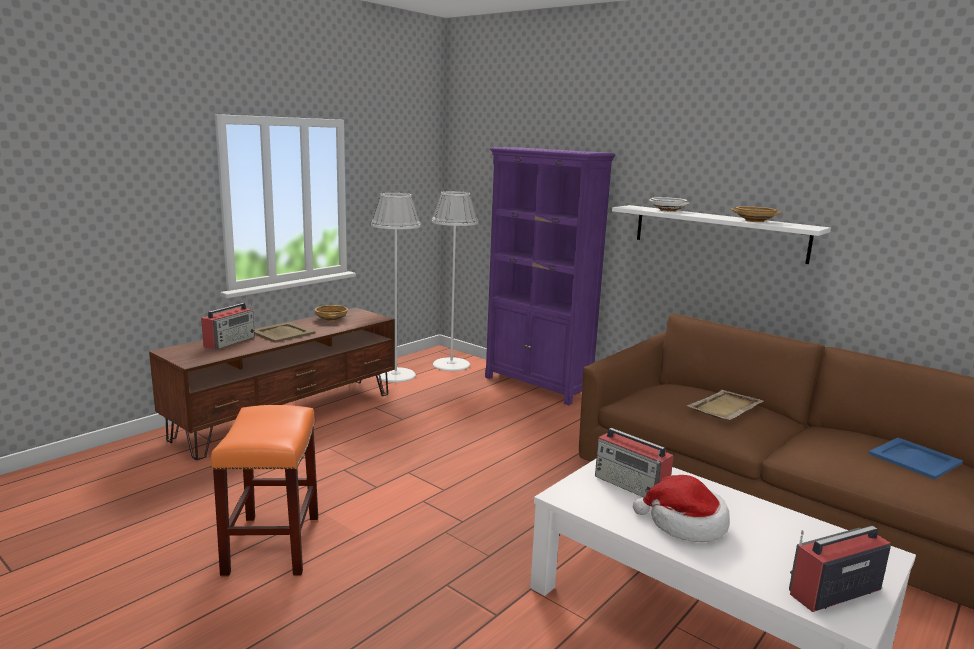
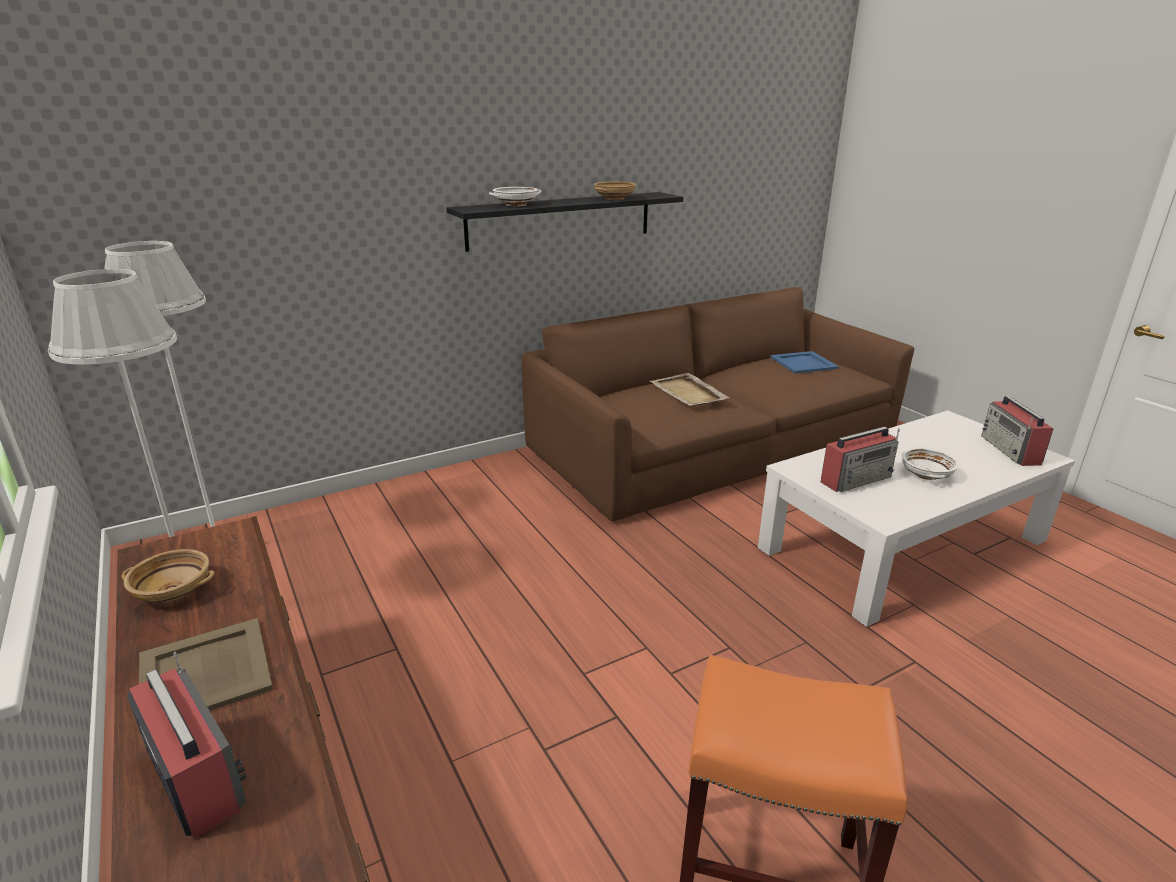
camera: 70 degrees left, 10 degrees up
(537, 385) = (381, 498): purple bookcase -> none
(685, 524) = (926, 474): hat -> white bowl
(718, 233) = (561, 220): white shelf -> black shelf

